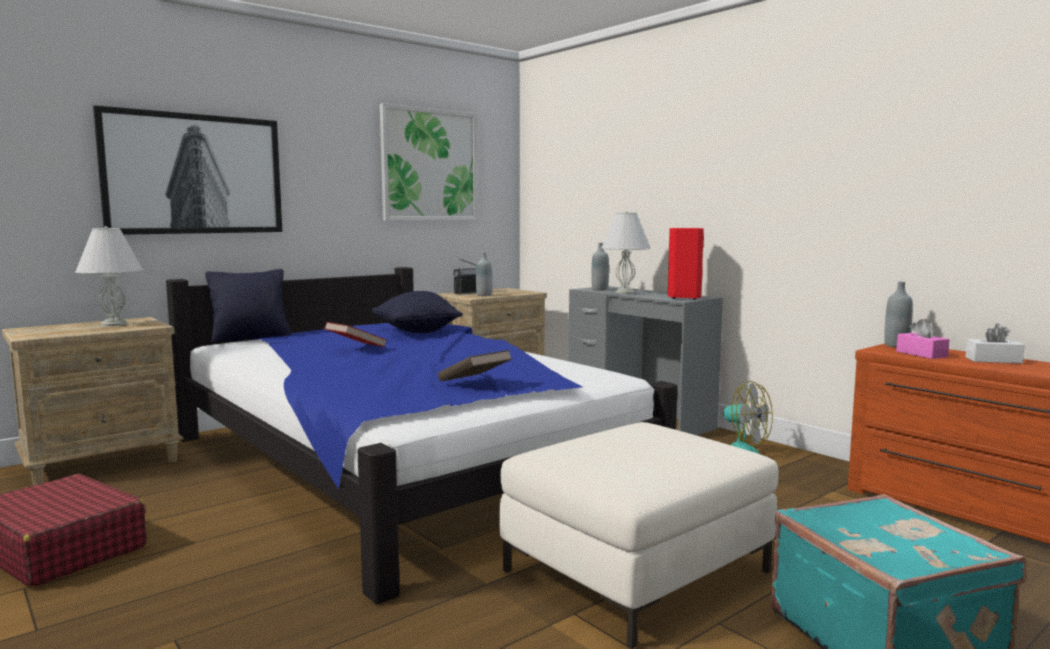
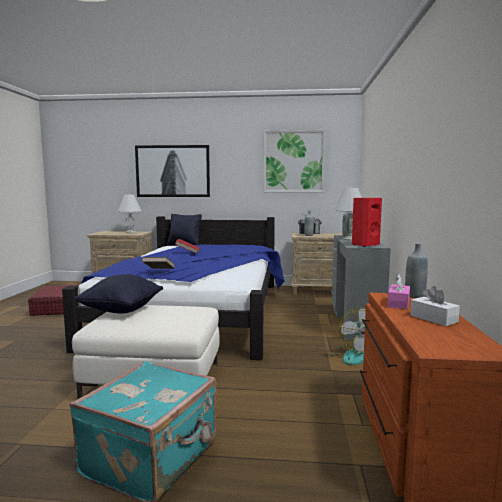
camera: 45 degrees right, 0 degrees up
(416, 332) = (241, 250): black pillow -> black pillow (121, 310)

